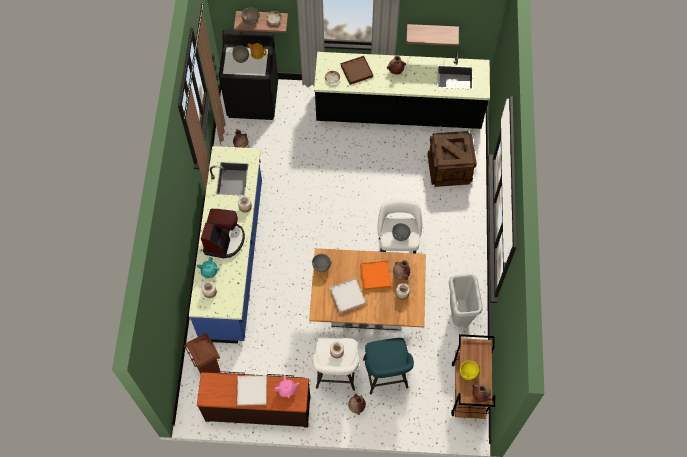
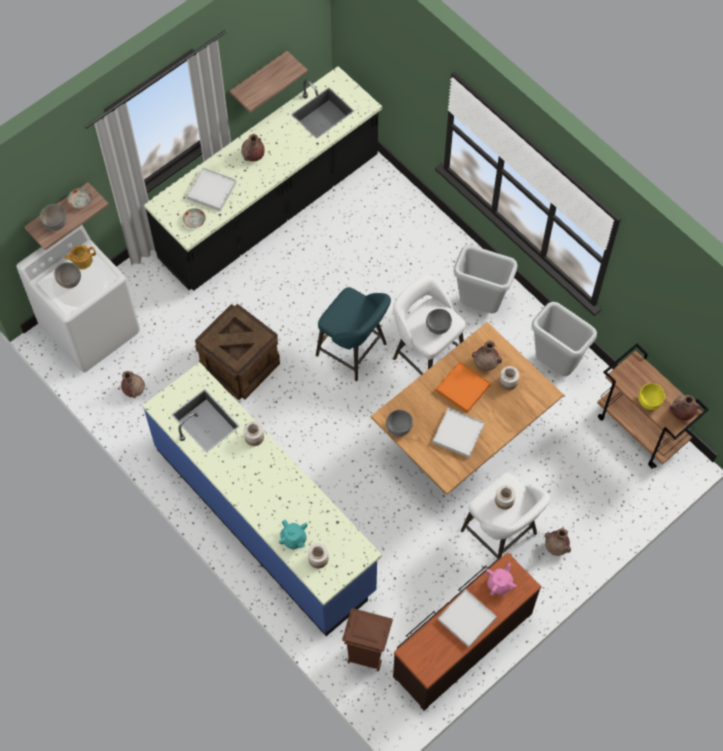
camera: 45 degrees left, 0 degrees up
(224, 240) = (272, 492): coffee machine -> none
(253, 99) = (91, 328): black washing machine -> white washing machine
(356, 71) = (211, 191): brown tray -> white tray
(386, 376) = (551, 490): turquoise stool -> turquoise stool (354, 352)
(450, 168) = (387, 223): crate -> crate (241, 364)
(452, 250) = (479, 306): none -> grey trash can

